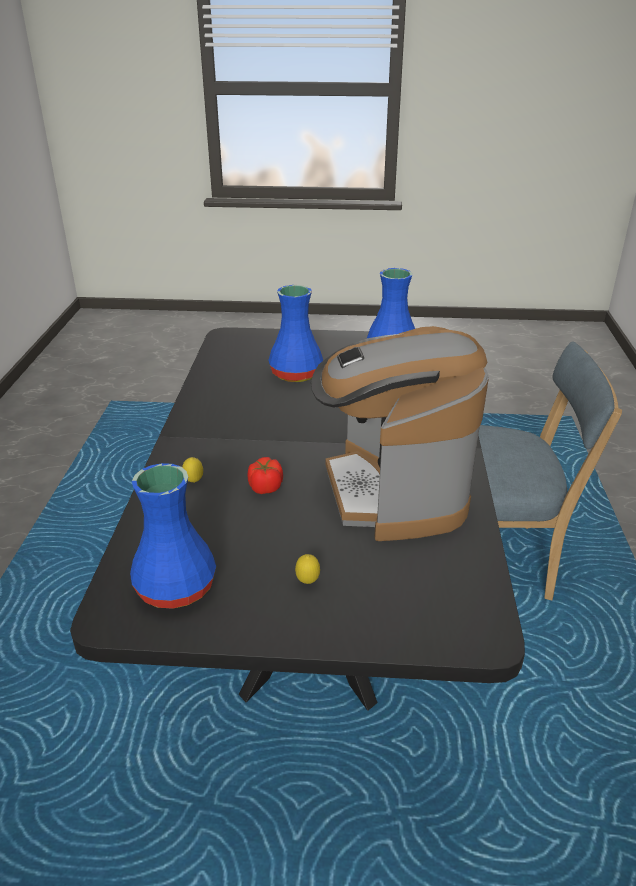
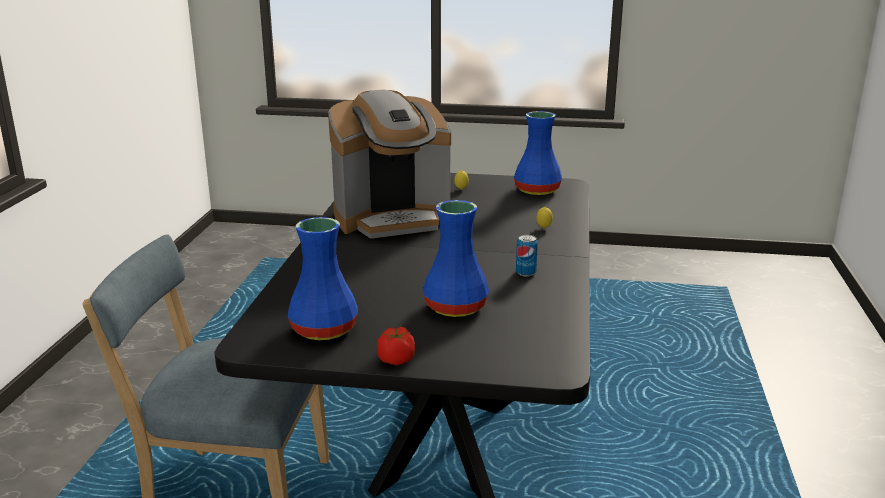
camera: 175 degrees left, 10 degrees down
(231, 411) = (525, 273): none -> can
(265, 487) = (487, 224): tomato -> tomato (396, 359)
(393, 492) = (392, 219): coffee machine -> coffee machine turned 75 degrees clockwise

